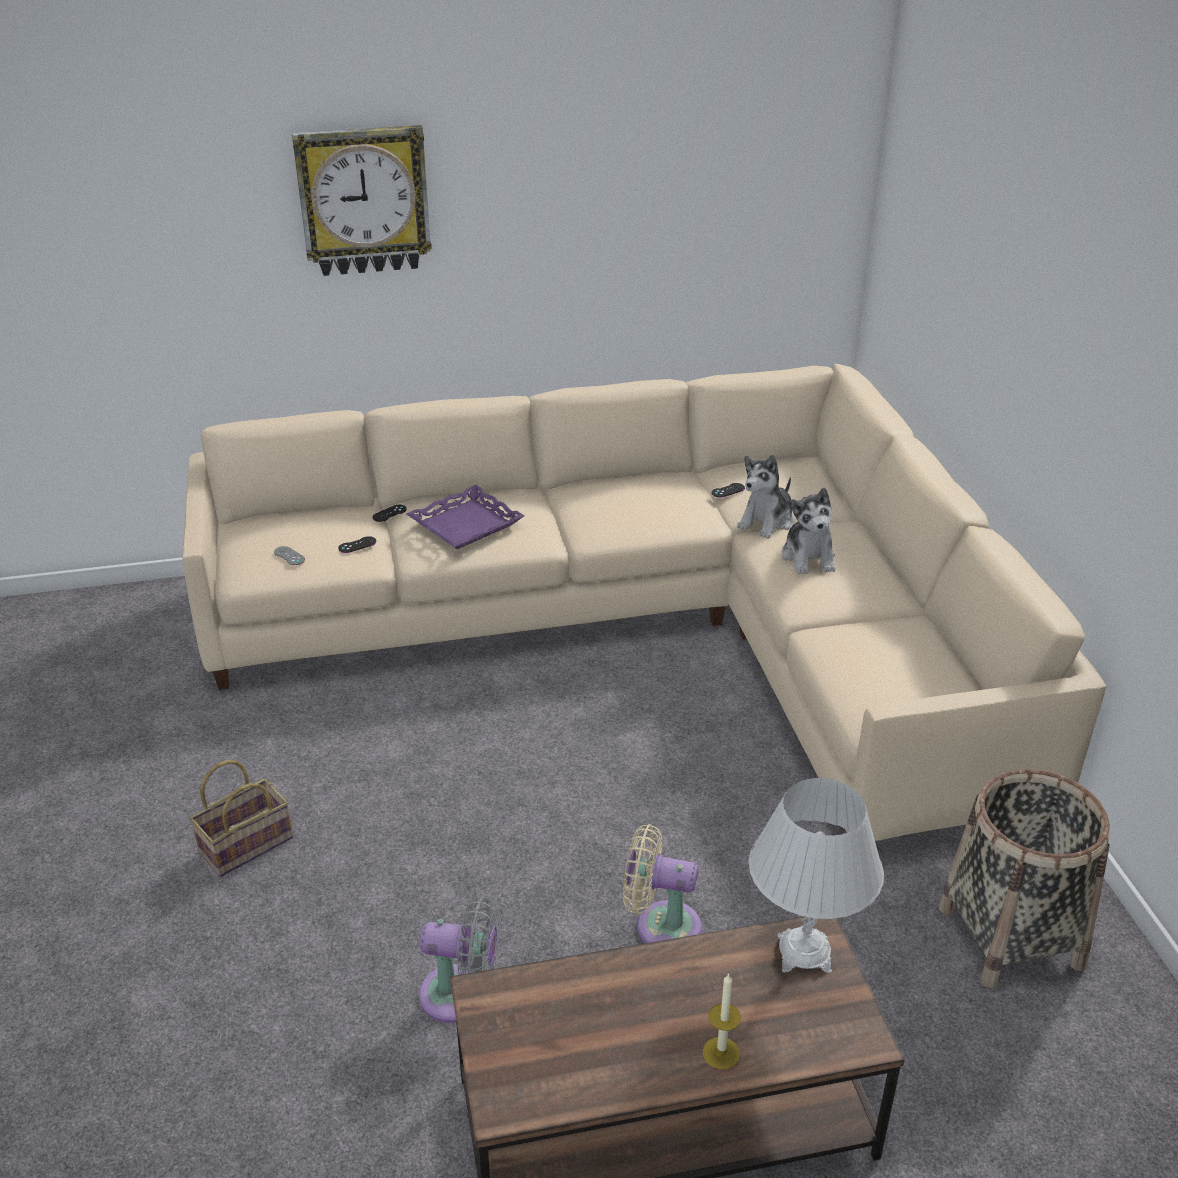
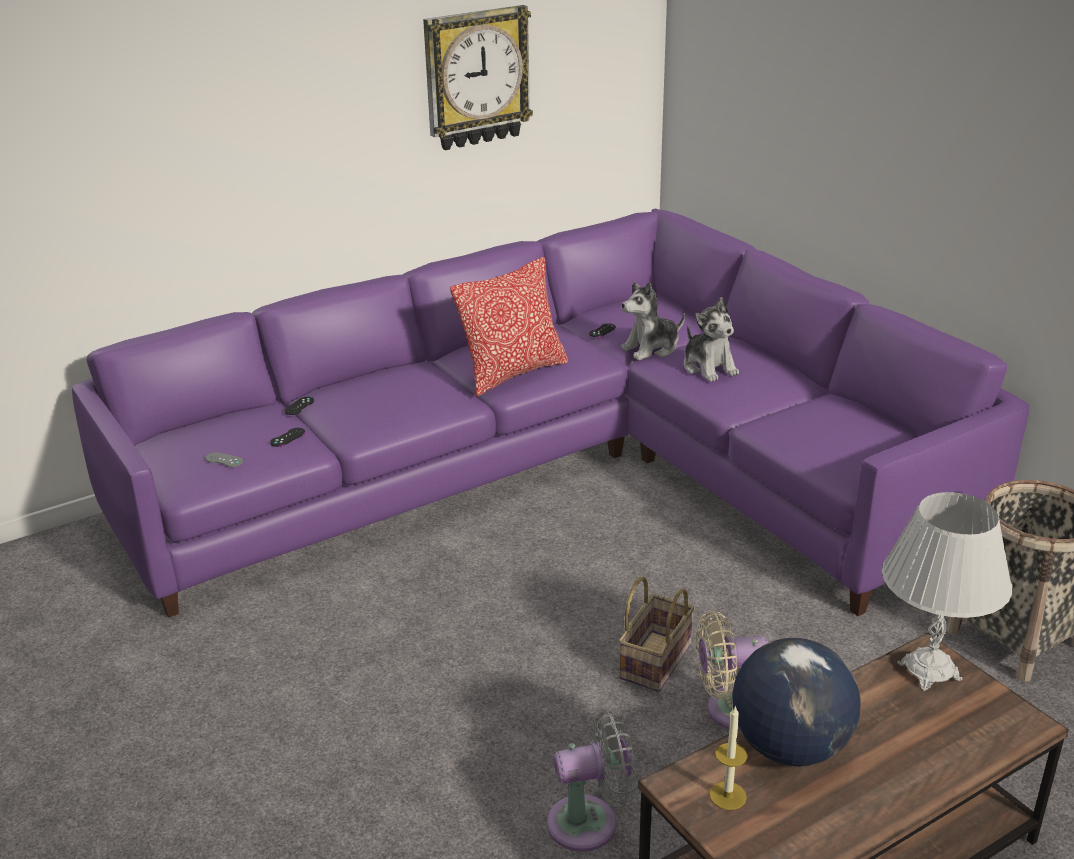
camera: 20 degrees left, 5 degrees down
(247, 843) = (288, 748): basket -> basket (654, 659)
(364, 200) = (229, 96): wall clock -> wall clock (476, 77)
(466, 525) = (384, 400): purple tray -> none
(608, 520) = (513, 373): none -> pillow
(609, 988) = (789, 747): none -> globe
(651, 630) = (562, 473): beige sofa -> purple sofa
(721, 1053) = (922, 770): candle -> candle (727, 796)
(767, 521) = (651, 349): plush toy -> plush toy turned 45 degrees clockwise

